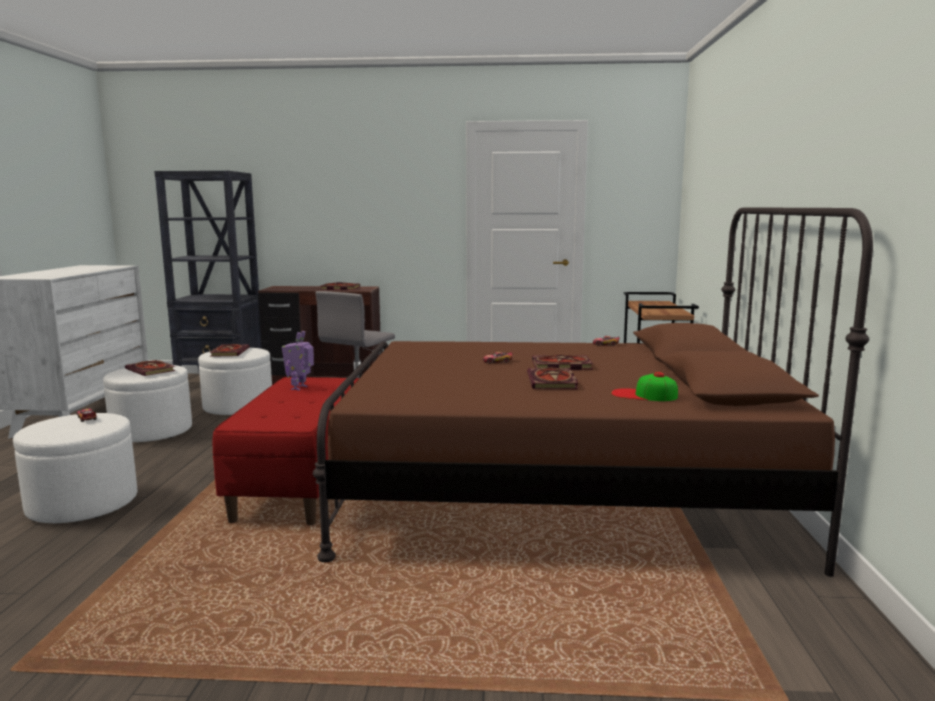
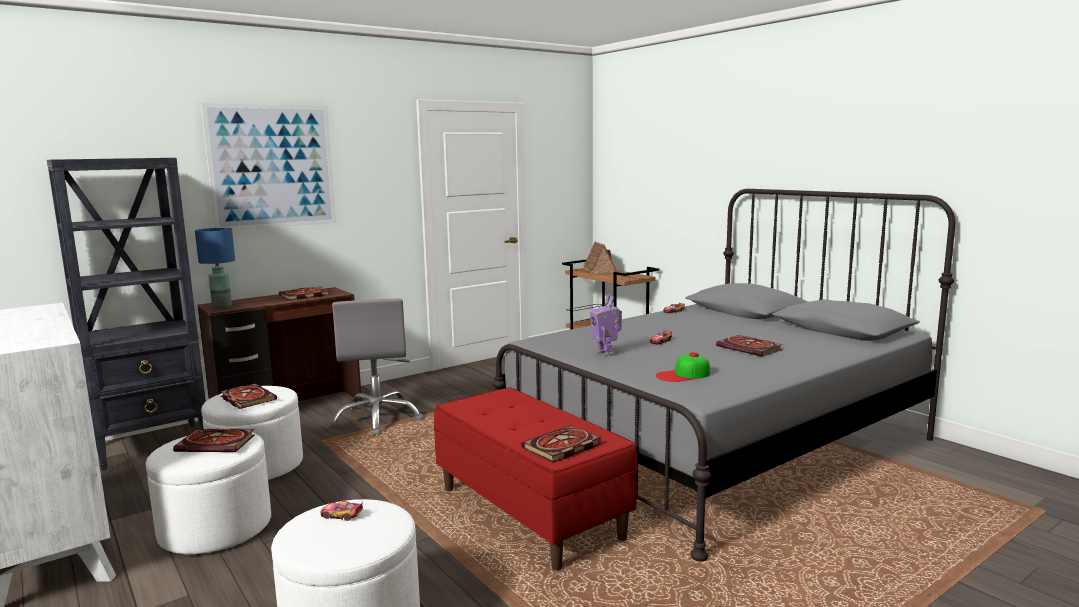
camera: 40 degrees left, 0 degrees up
(276, 288) = (221, 306): none -> blue table lamp
(300, 388) = (492, 411): toy robot -> toy robot (605, 353)
(333, 182) = (272, 166): none -> picture
(559, 490) = (715, 442): brown bed -> grey bed
(560, 366) = (709, 335): book -> book (561, 447)
(643, 395) = (823, 344): cap -> cap (683, 375)
(654, 304) = (598, 271): none -> toy house

